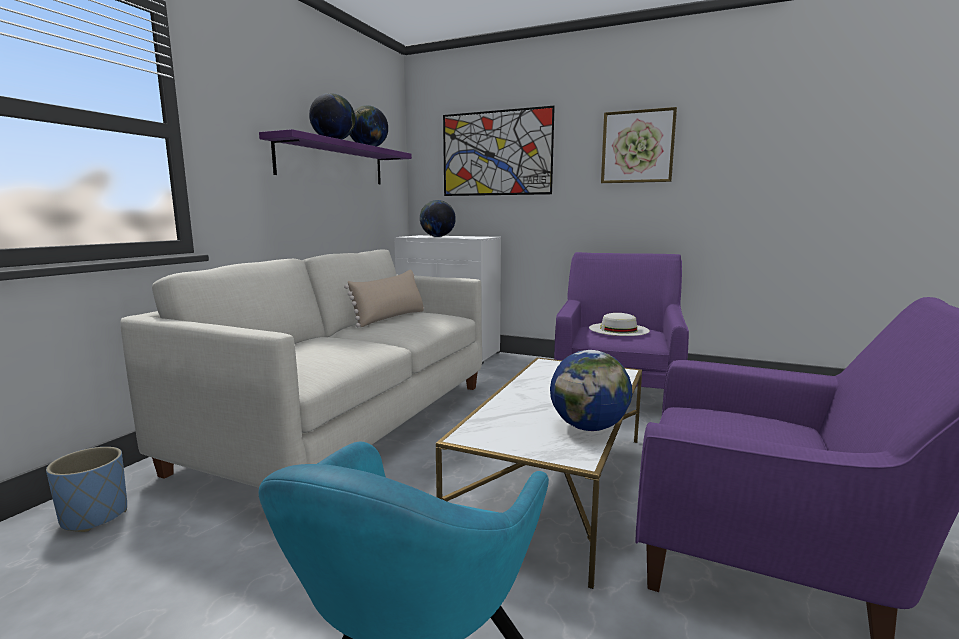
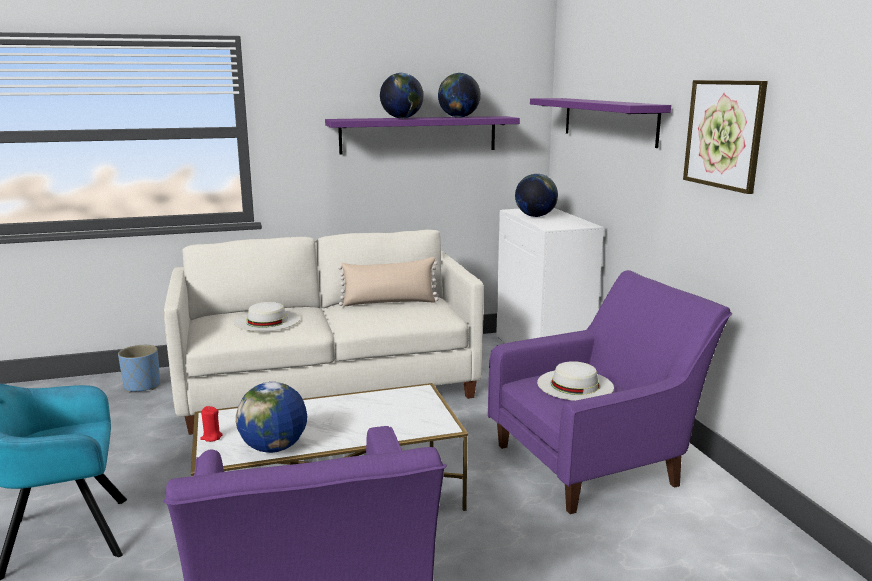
camera: 50 degrees right, 5 degrees up
(329, 349) = (267, 321): none -> white hat
(496, 153) = (608, 120): picture -> purple shelf
(521, 447) = (211, 437): none -> red candle

